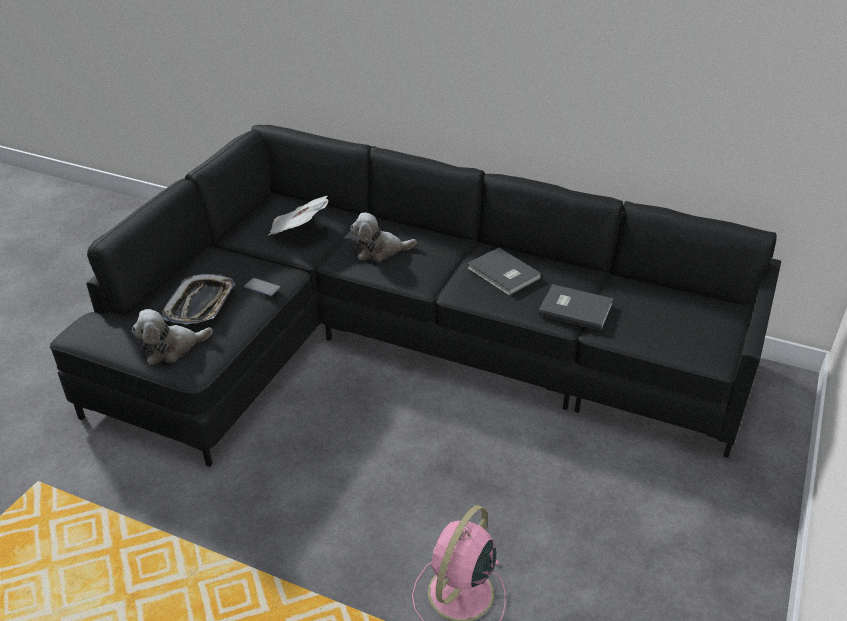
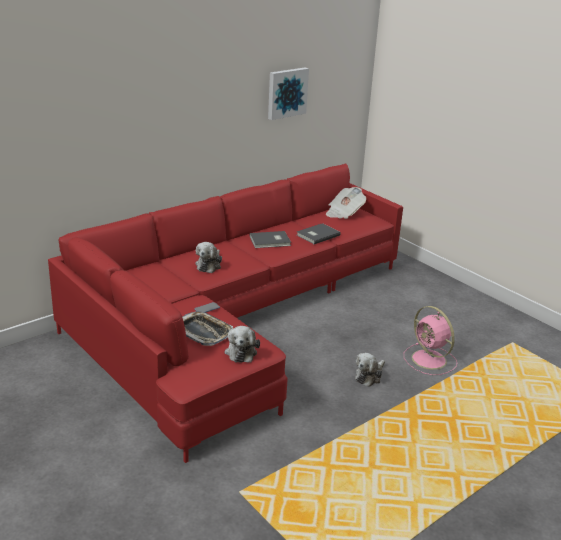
camera: 65 degrees left, 10 degrees down
(298, 230) = (154, 282): newspaper -> newspaper (344, 213)
(358, 528) = (369, 376): none -> plush toy
(399, 344) = (231, 321): black sofa -> red sofa
(668, 52) = (286, 92): none -> picture

